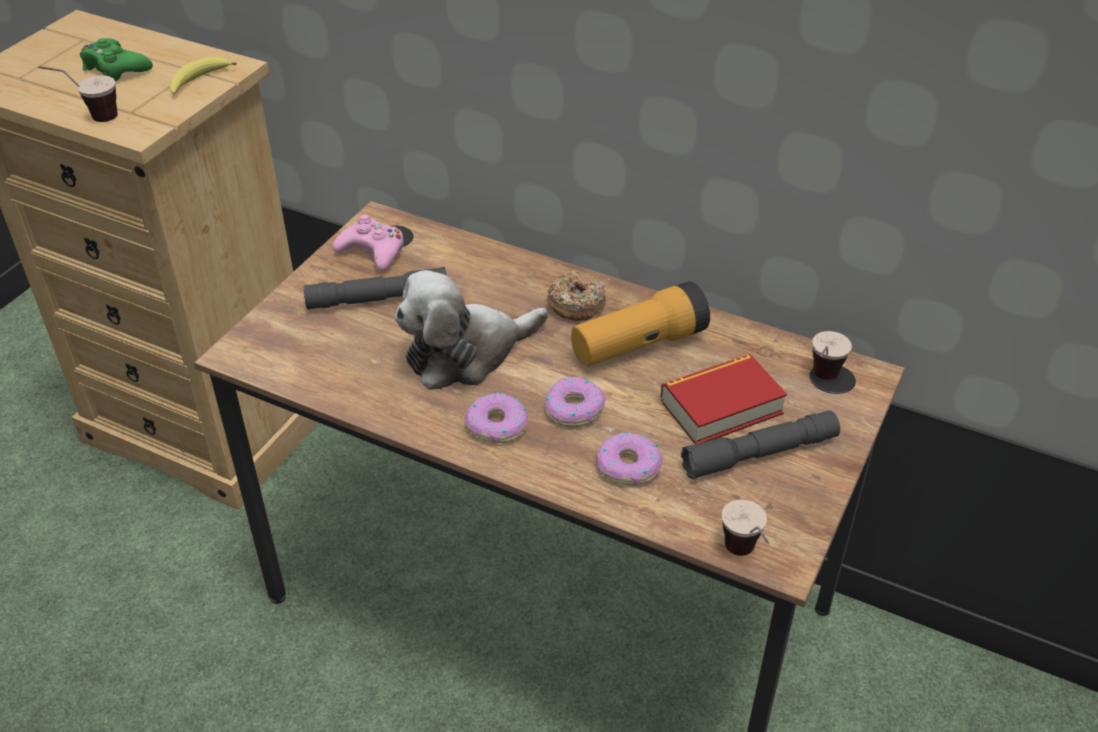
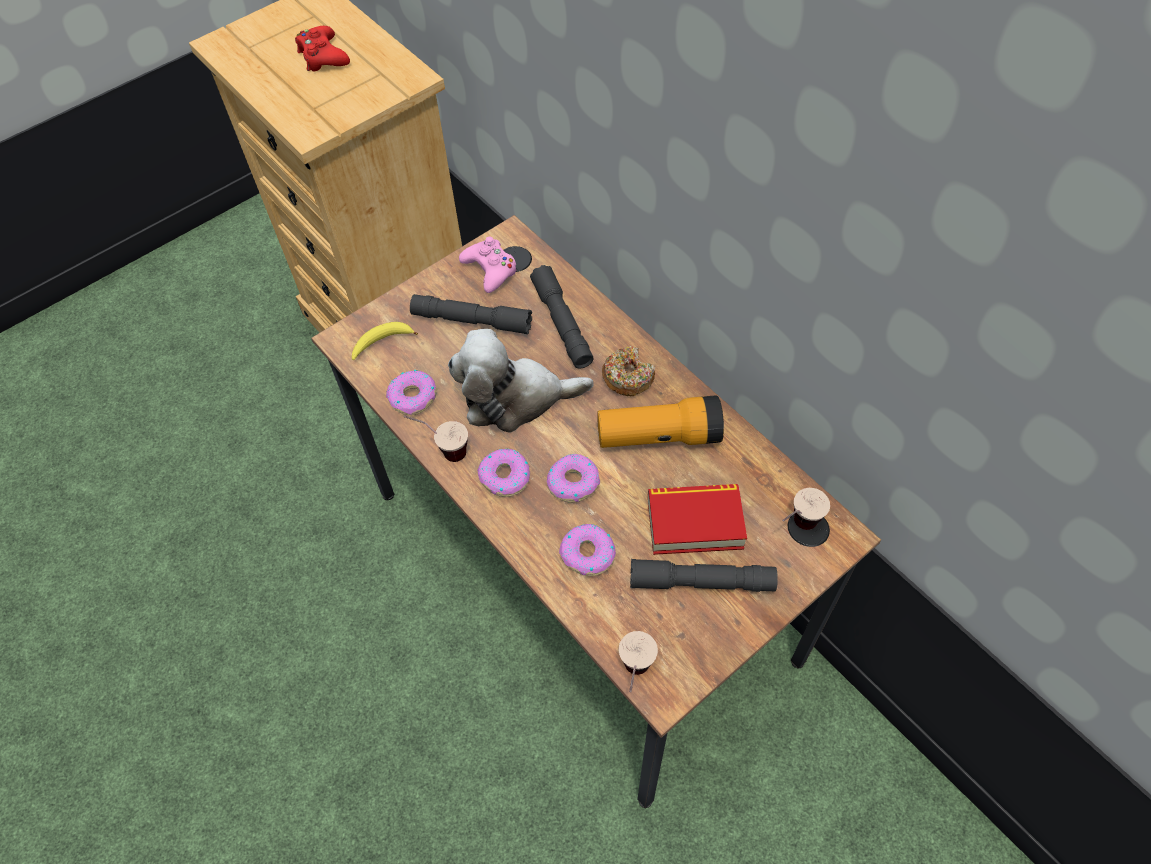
camera: 25 degrees right, 15 degrees up
(89, 118) = (280, 107): cup -> cup (442, 450)
(115, 69) = (323, 56): green game controller -> red game controller
(198, 81) = (379, 87): banana -> banana (382, 343)
(349, 383) = (413, 397): none -> donut
(479, 278) = (562, 324): none -> grey flashlight

